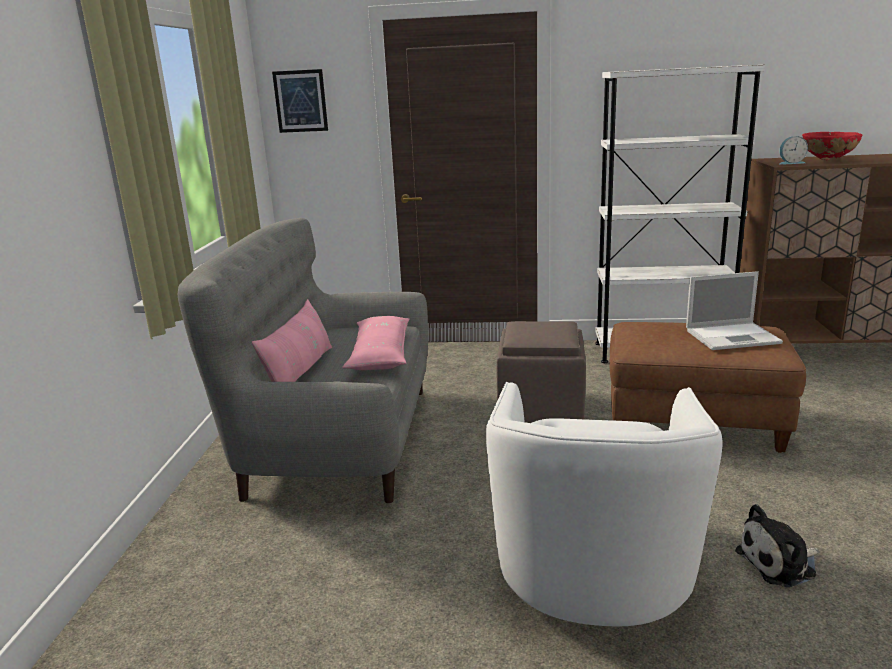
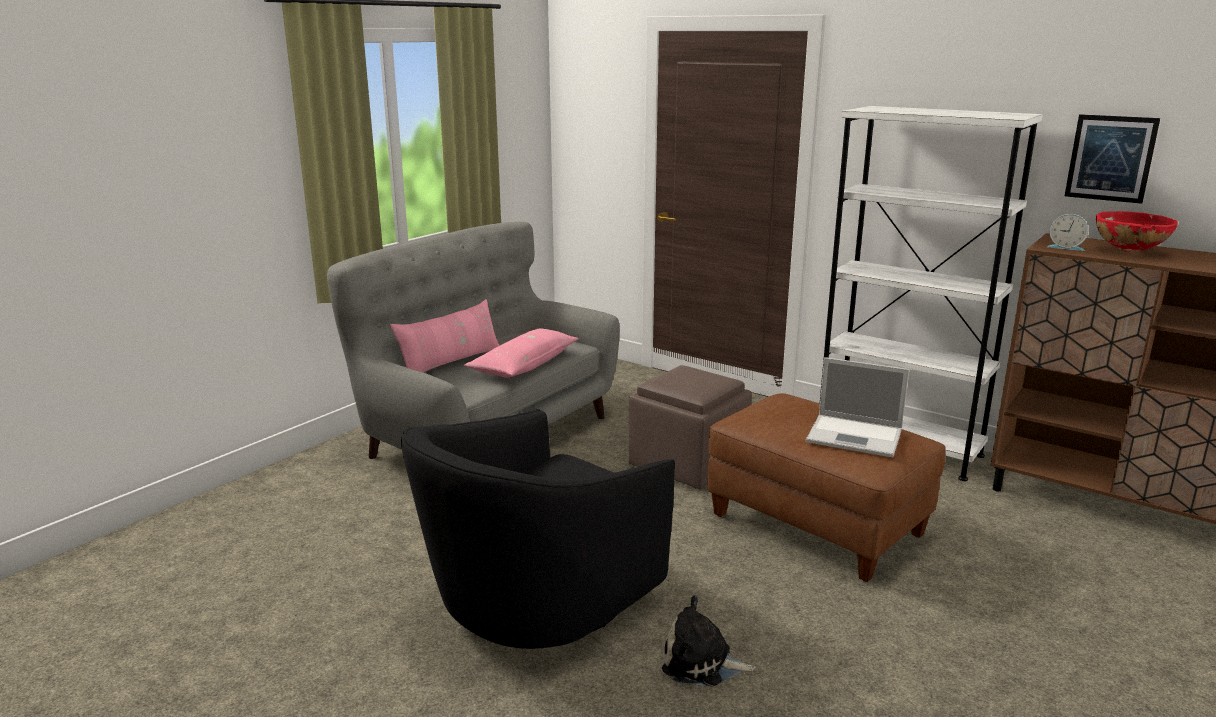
camera: 30 degrees right, 0 degrees up
(300, 101) = (582, 105): picture -> picture (1110, 158)
(593, 571) = (538, 602): white armchair -> black armchair

